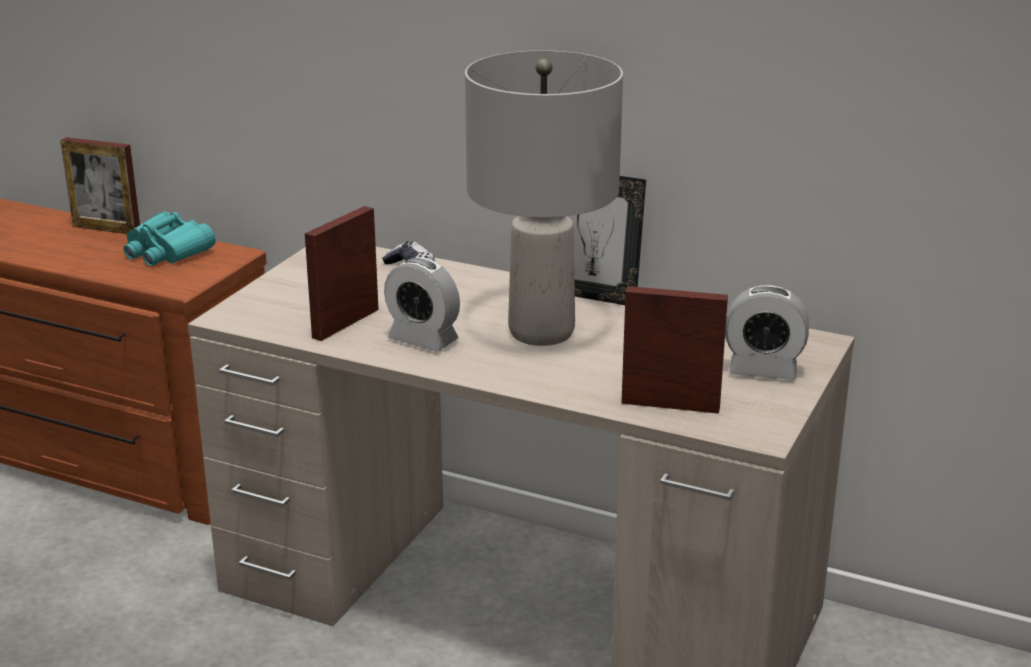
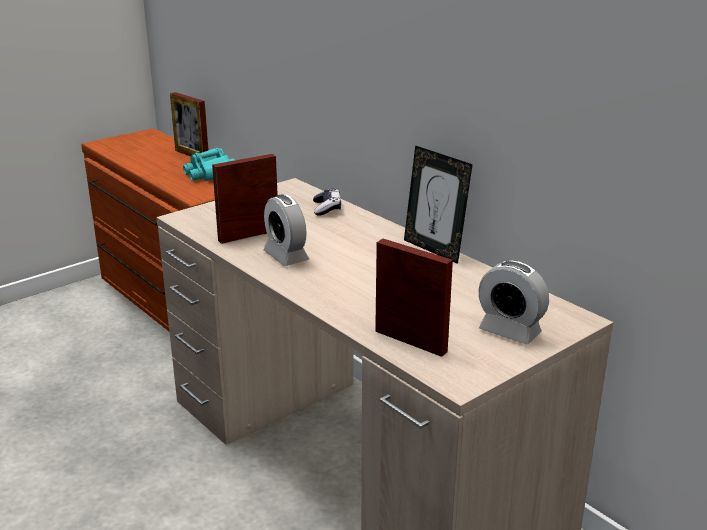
camera: 25 degrees right, 0 degrees up
(540, 332) = (370, 268): grey table lamp -> none

